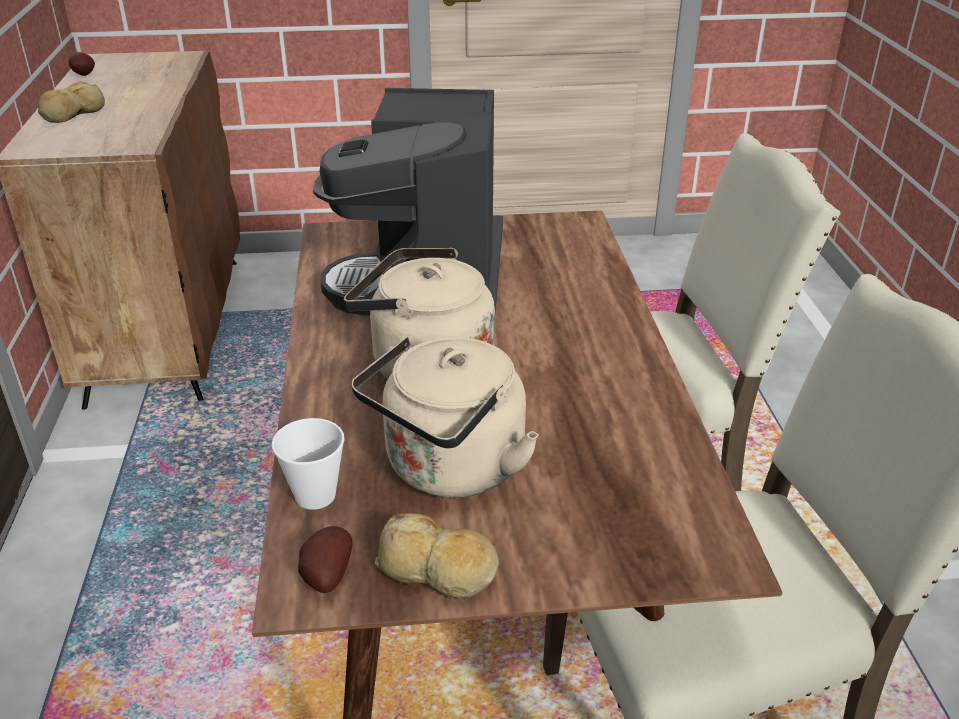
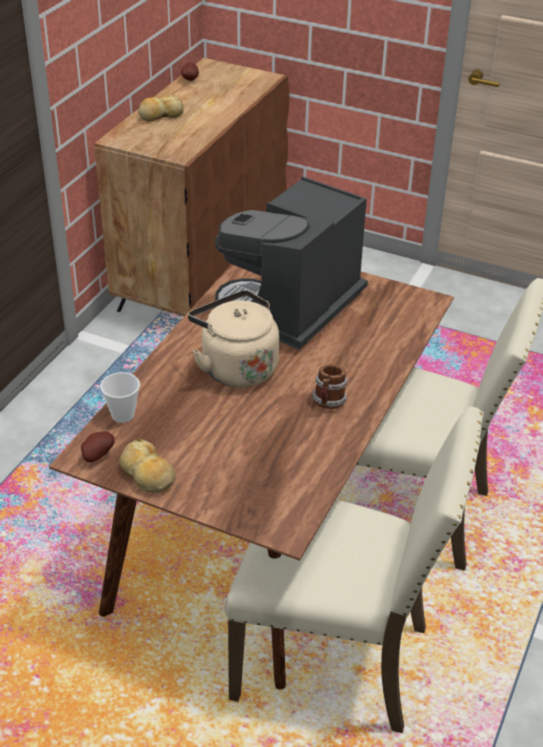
camera: 30 degrees right, 5 degrees up
(449, 469) = (197, 429): beige kettle -> none
(592, 368) = (329, 403): none -> mug

